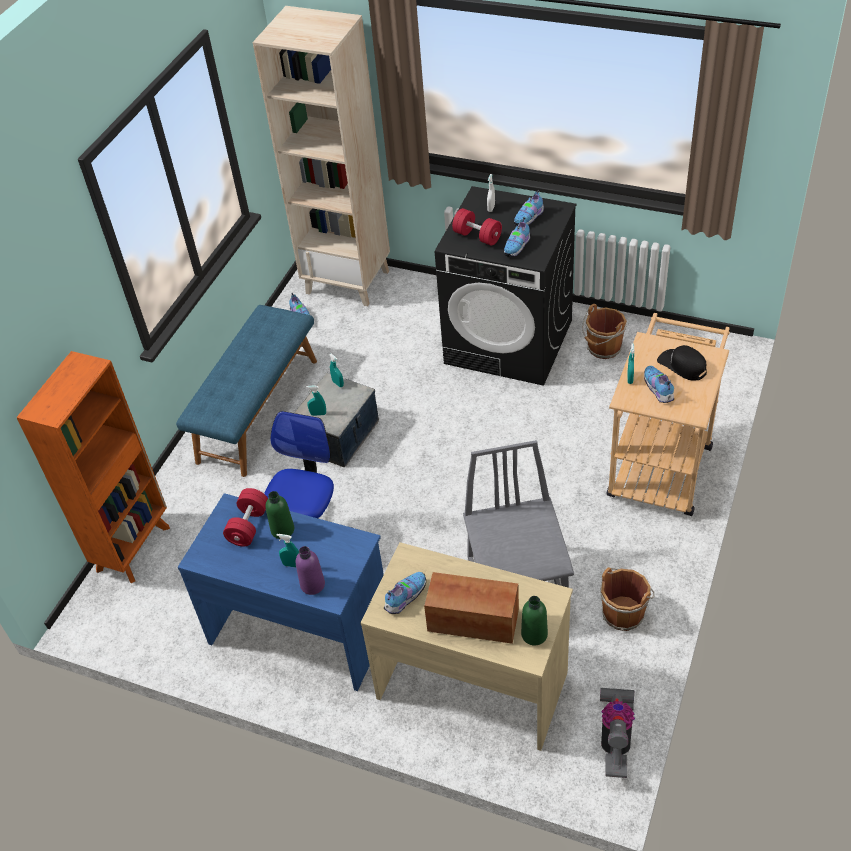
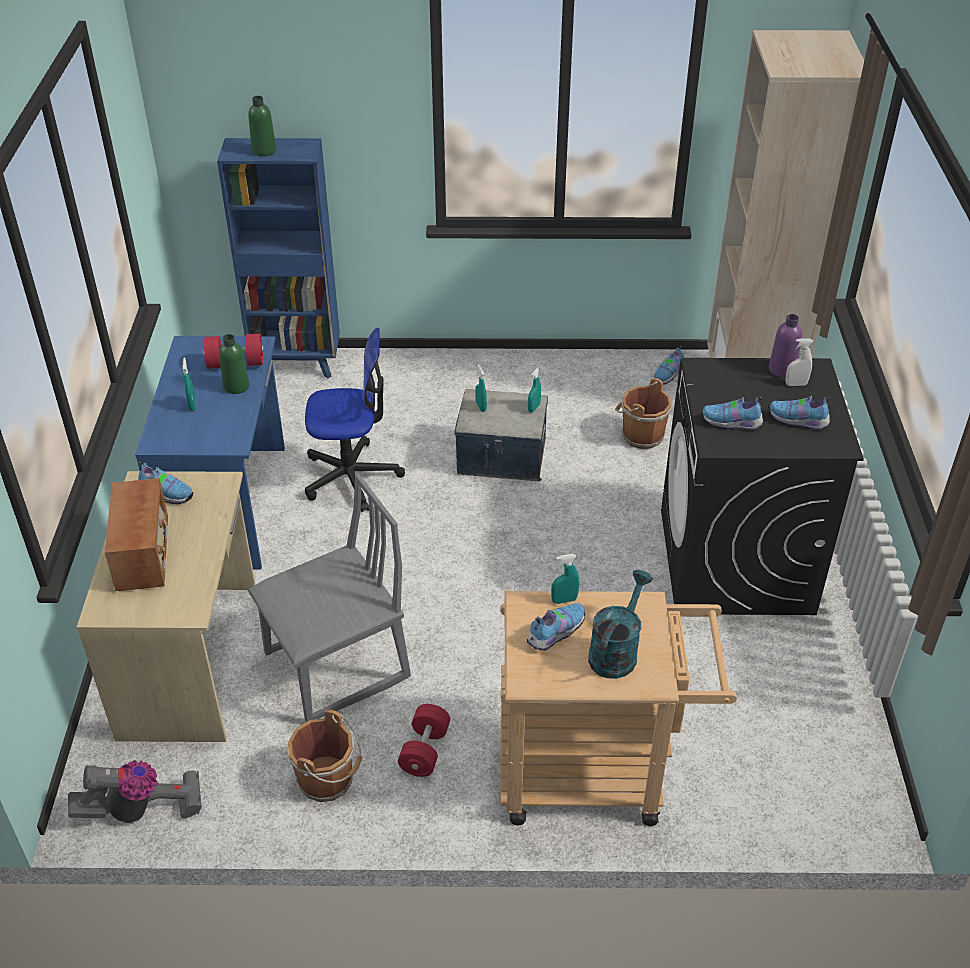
camera: 65 degrees right, 5 degrees down
(134, 547) = (297, 364): orange bookcase -> blue bookcase
(257, 410) = (510, 386): blue bench -> none
(312, 585) = (169, 425): purple bottle -> purple bottle (782, 369)
(477, 236) = (730, 385): red dumbbell -> red dumbbell (425, 750)
(534, 634) = (133, 608): green bottle -> green bottle (264, 151)
(603, 349) = (781, 661): brown bucket -> brown bucket (640, 435)
(682, 365) = (616, 651): black cap -> turquoise watering can

